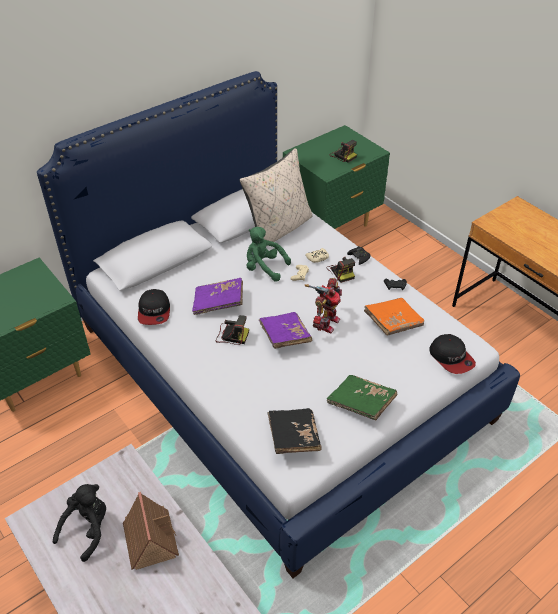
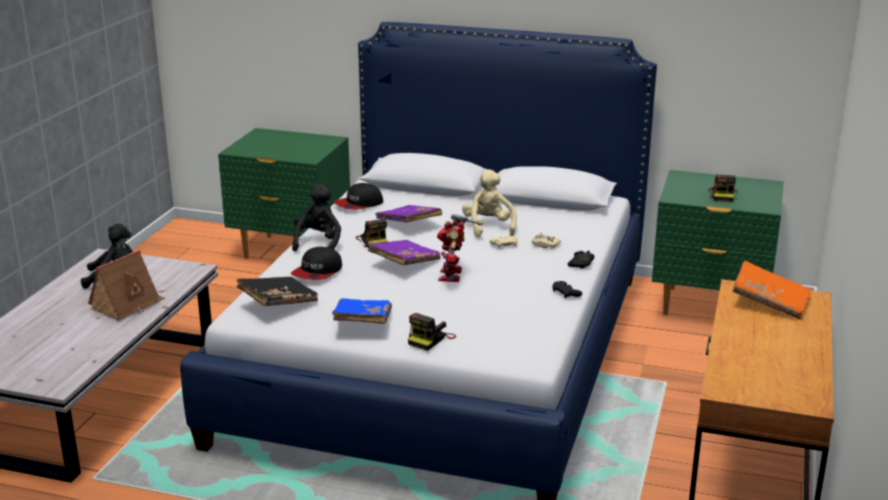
camera: 55 degrees right, 20 degrees down
(203, 367) = (318, 243): none -> black plush toy
(264, 268) = (488, 227): green plush toy -> beige plush toy
(279, 228) = (559, 215): beige pillow -> none
(325, 322) = (453, 275): toy robot -> toy robot turned 105 degrees clockwise
(341, 272) = (542, 261): camera -> camera (430, 339)
(361, 403) = (362, 322): green book -> blue book
(393, 322) = (504, 307): orange book -> orange book (769, 302)
(451, 357) = (496, 351): cap -> cap (317, 272)

